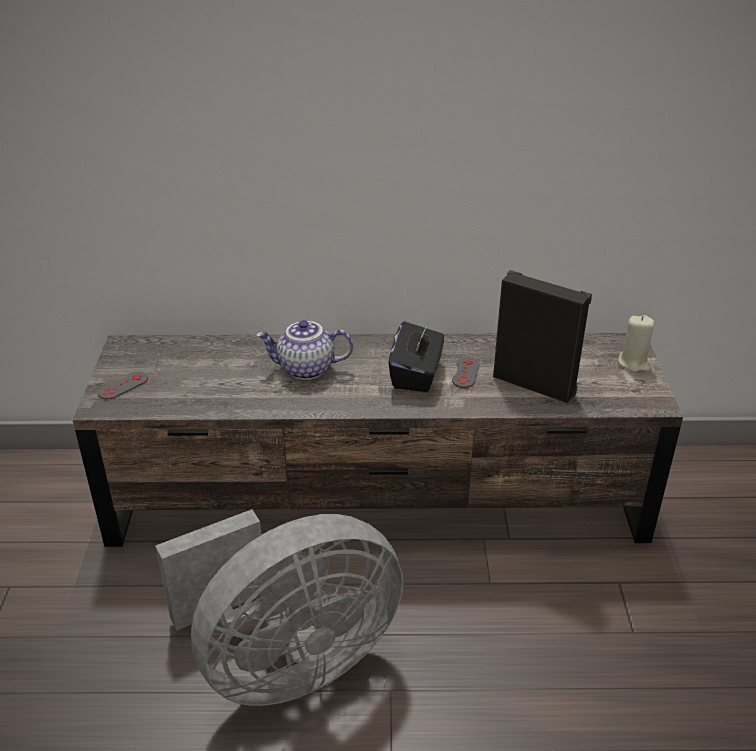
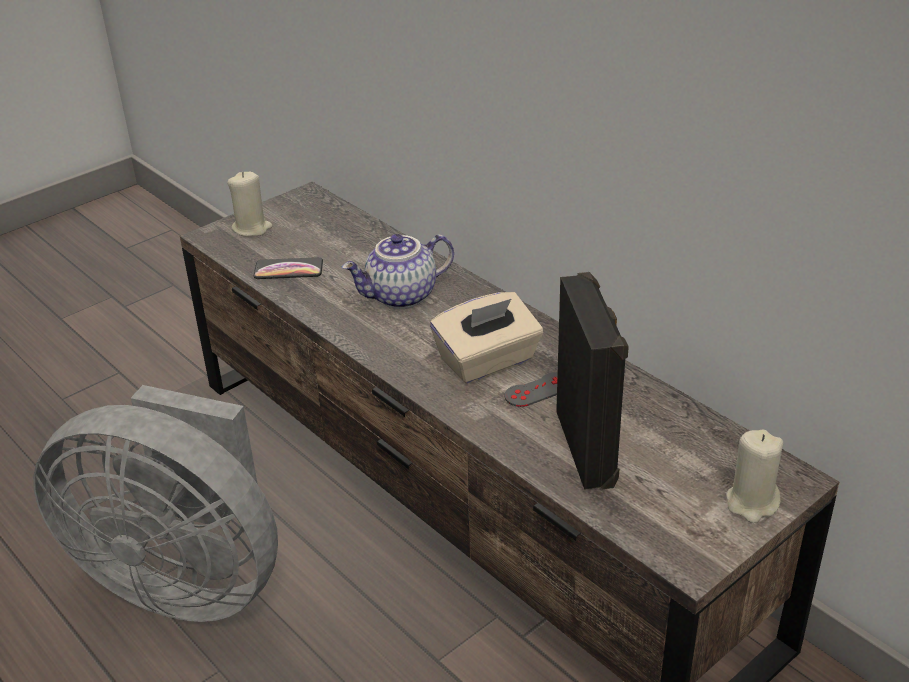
camera: 50 degrees right, 0 degrees up
(123, 385) = (252, 228): grey game controller -> beige candle
(202, 395) = (288, 270): none -> phone
(305, 369) = (401, 297): teapot -> teapot turned 75 degrees counterclockwise
(416, 374) = (488, 362): black tissue box -> beige tissue box

